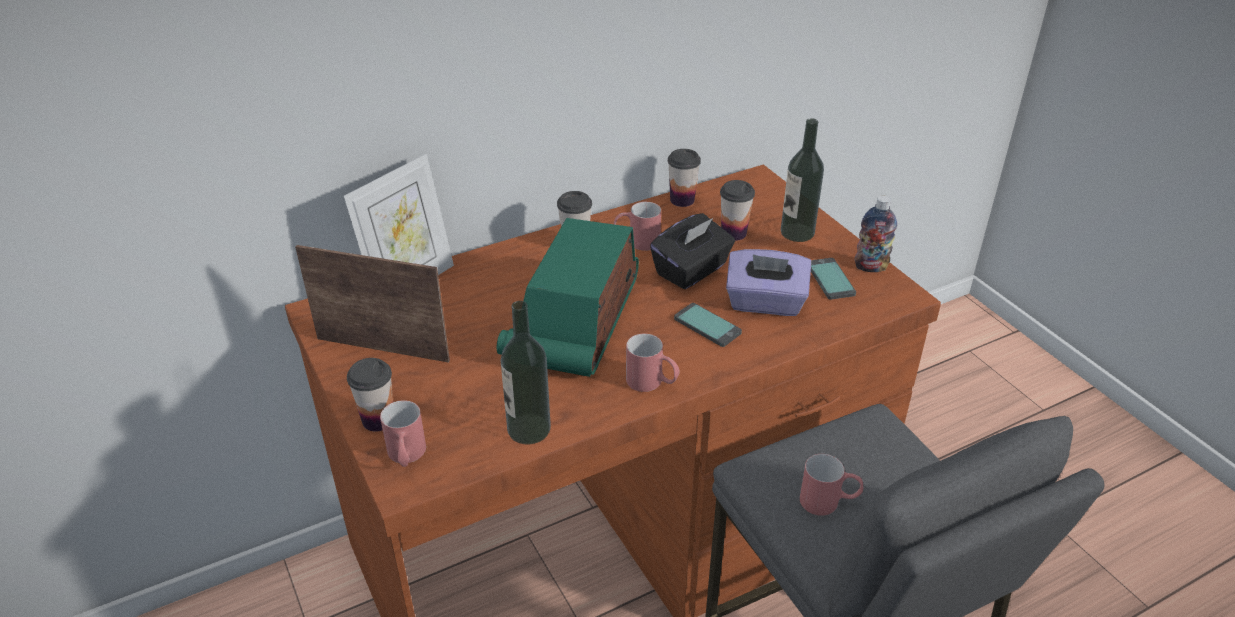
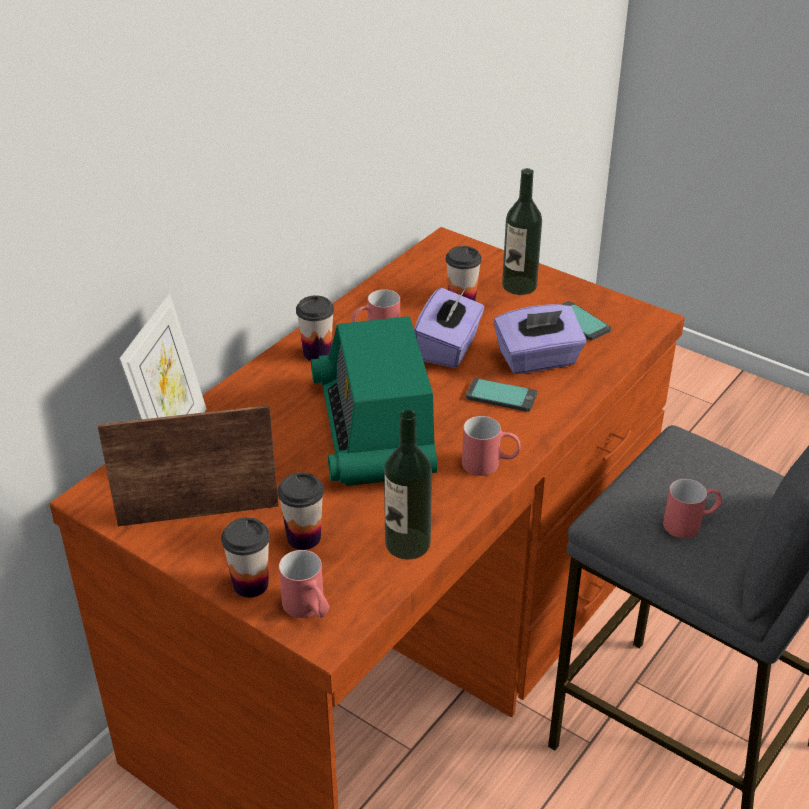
camera: 25 degrees left, 0 degrees up
(682, 200) = (389, 281): cup -> cup (304, 538)
(692, 270) = (449, 348): black tissue box -> purple tissue box
(870, 267) = (605, 300): bottle -> none

